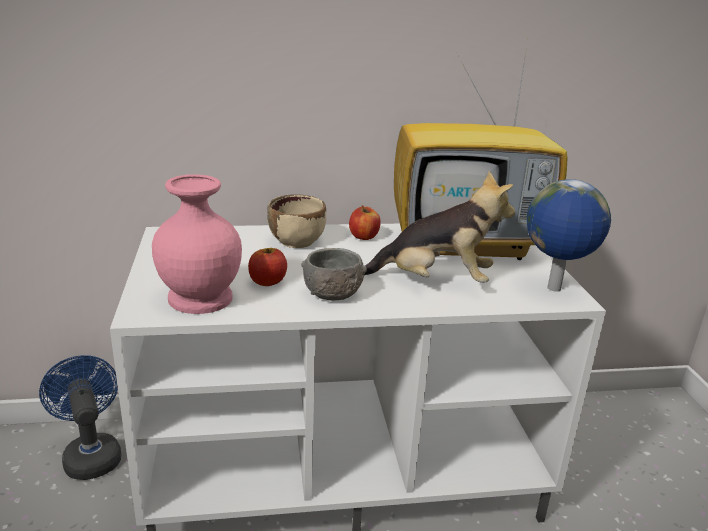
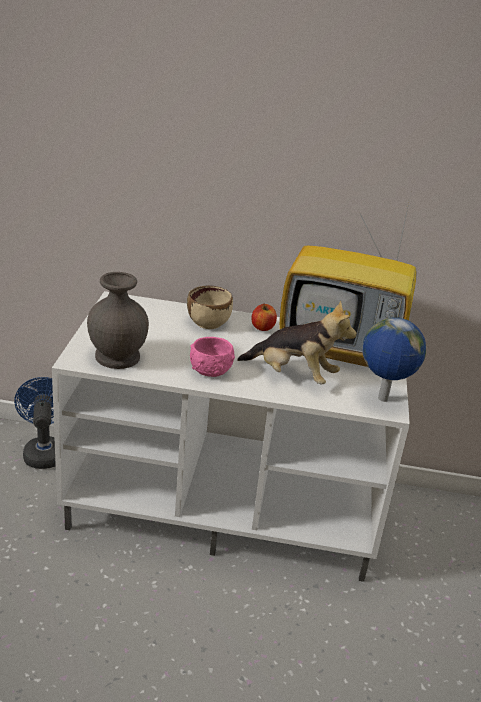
camera: 15 degrees right, 5 degrees up
(199, 297) = (117, 356): pink vase -> grey vase
(267, 281) = (169, 352): apple -> none
(333, 293) = (211, 370): grey bowl -> pink bowl

